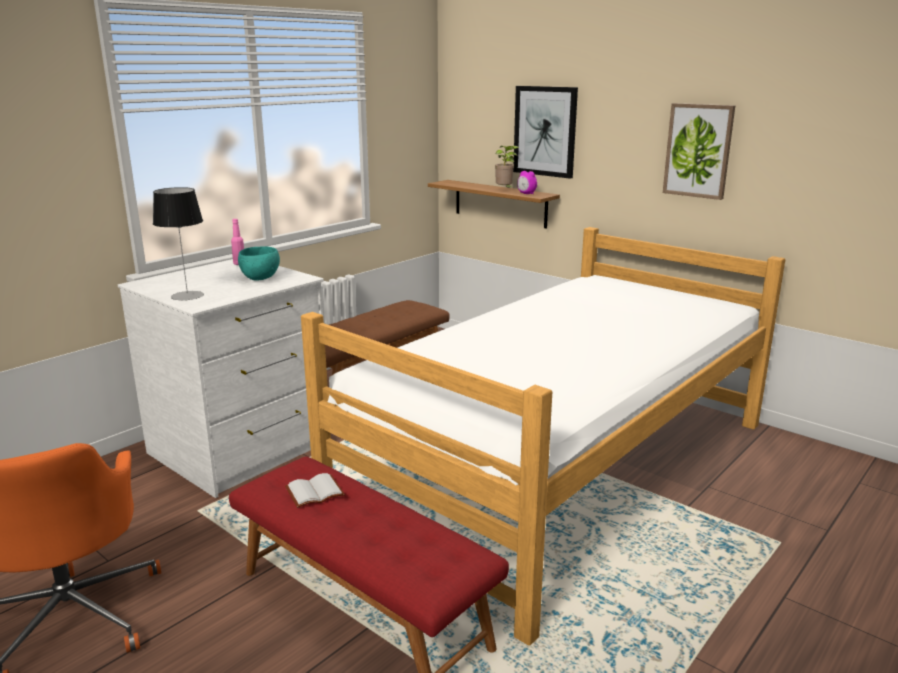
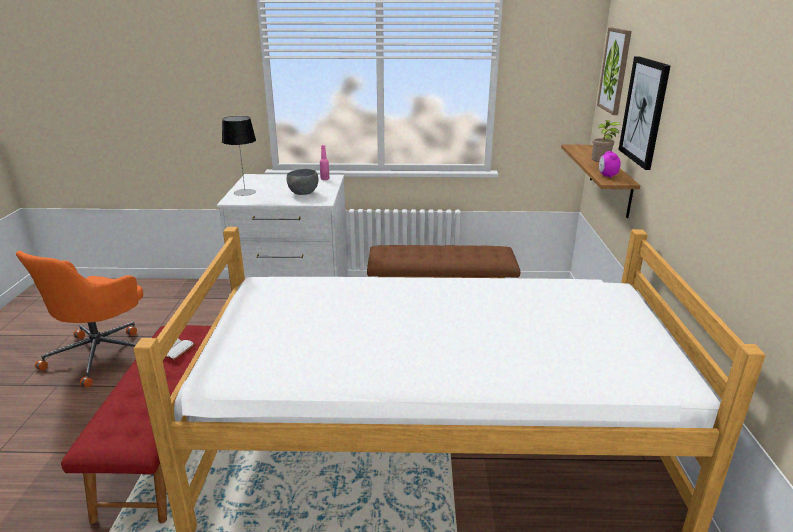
camera: 50 degrees right, 5 degrees up
(261, 278) = (304, 193): turquoise bowl -> grey bowl
(698, 150) = (735, 170): picture -> picture (615, 70)

